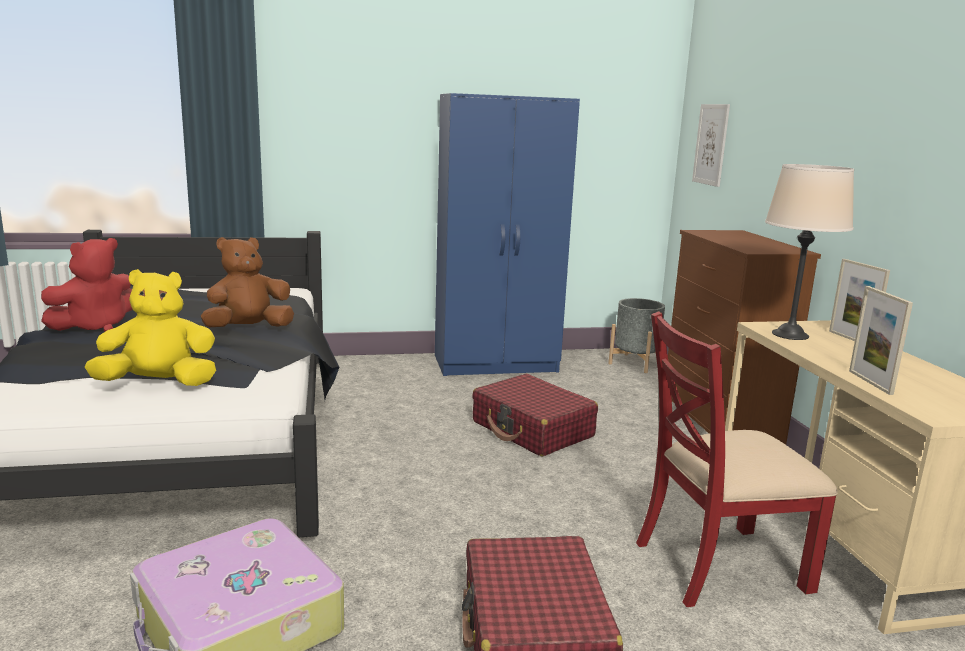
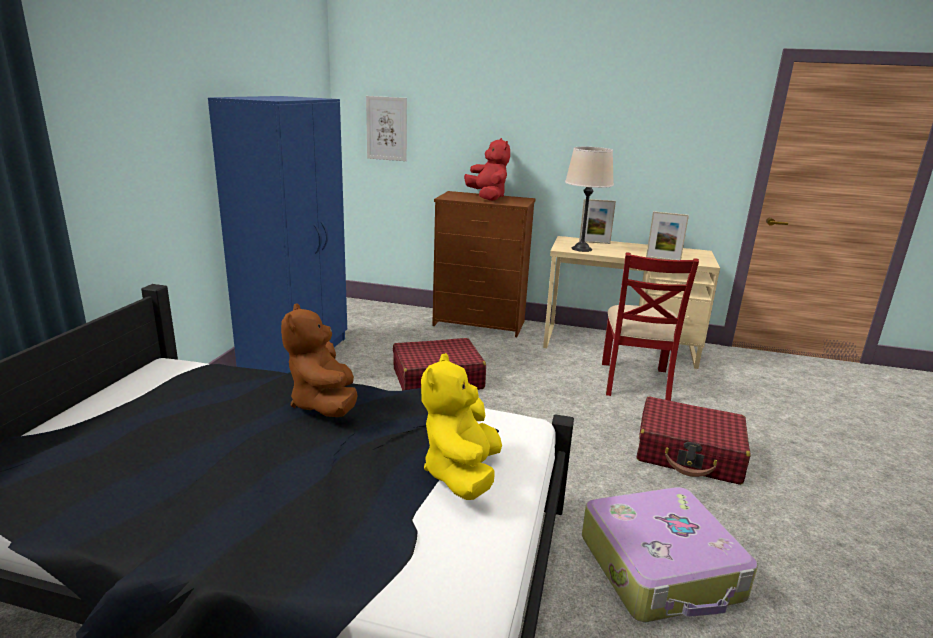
camera: 65 degrees left, 5 degrees up
(96, 326) = (198, 504): red plush toy -> red plush toy (487, 197)
(635, 363) = (360, 311): grey planter -> none

